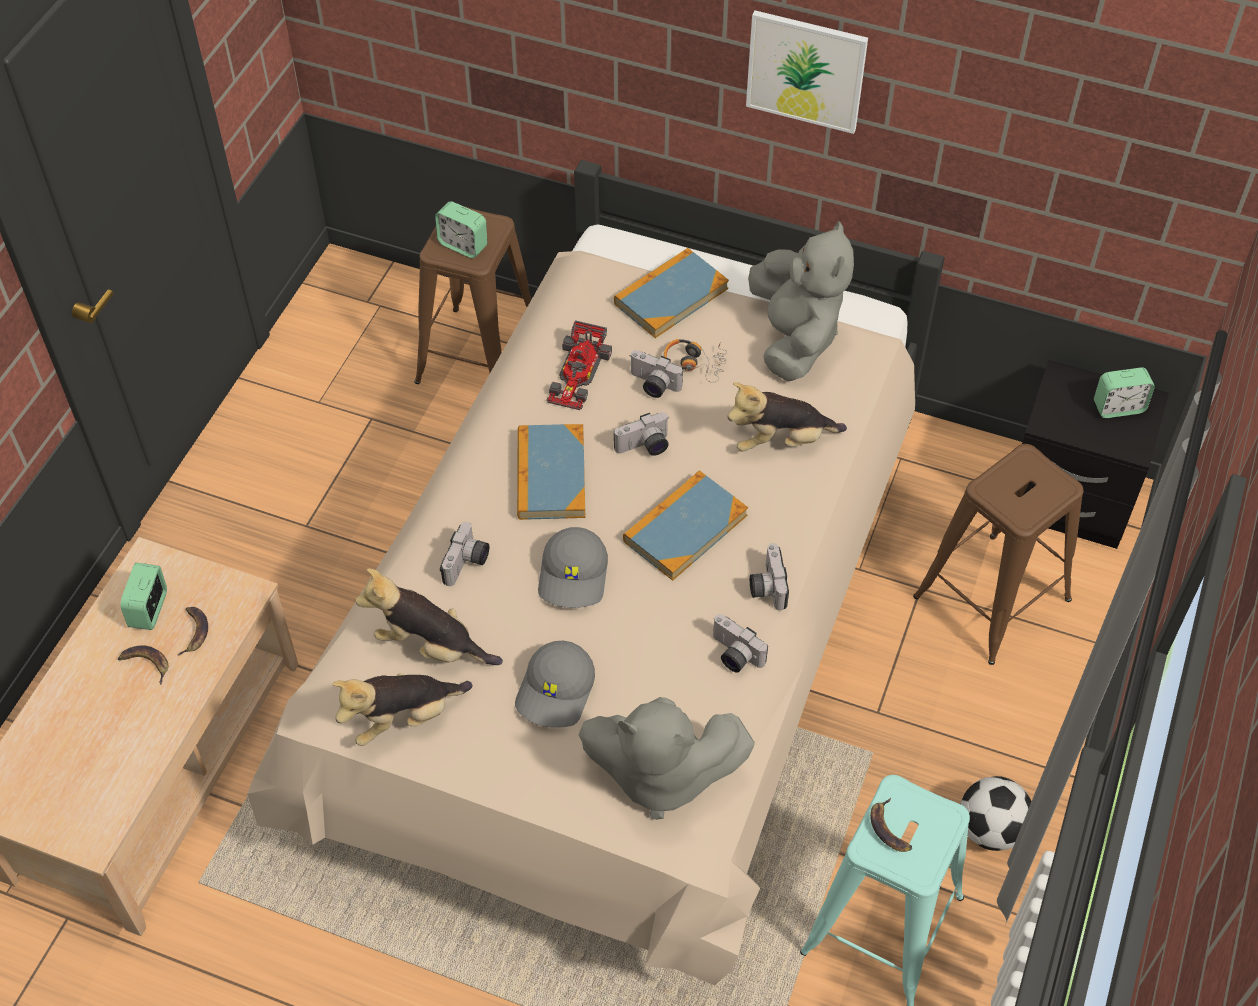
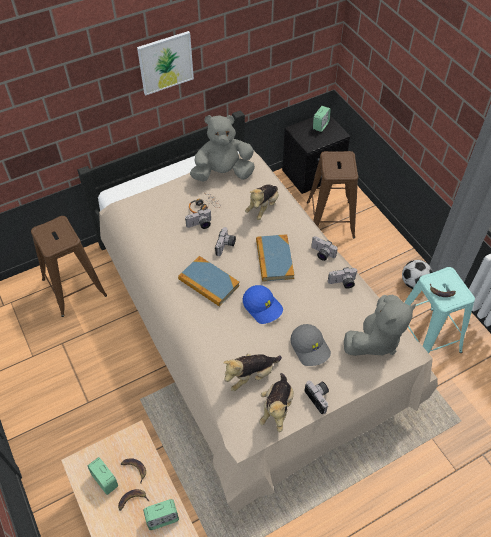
camera: 50 degrees left, 0 degrees up
(463, 245) = (57, 238): alarm clock -> alarm clock (162, 518)
(467, 564) = (223, 337): camera -> camera (319, 398)
(574, 576) = (263, 306): grey cap -> blue cap
(578, 373) = (169, 243): toy car -> none
(671, 296) = (165, 192): book -> none
(795, 338) = (223, 173): grey plush toy -> grey plush toy turned 45 degrees counterclockwise

